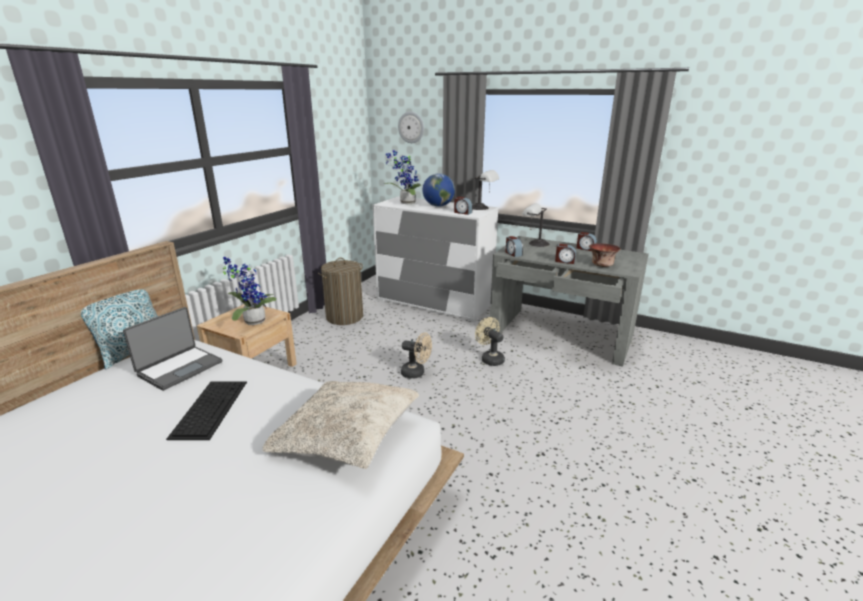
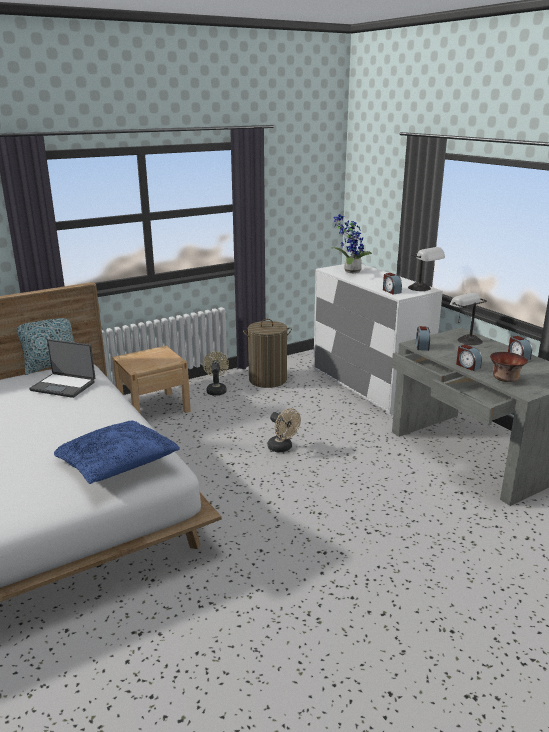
camera: 30 degrees right, 0 degrees up
(179, 368) = (64, 386): laptop -> laptop turned 45 degrees clockwise
(210, 408) = (56, 418): keyboard -> none
(252, 321) = (152, 363): potted plant -> none
(346, 436) = (117, 464): beige pillow -> blue pillow
(411, 127) = (380, 188): wall clock -> none
(438, 206) = (378, 279): globe -> none
(490, 359) = (367, 455): beige fan -> beige fan (216, 390)

